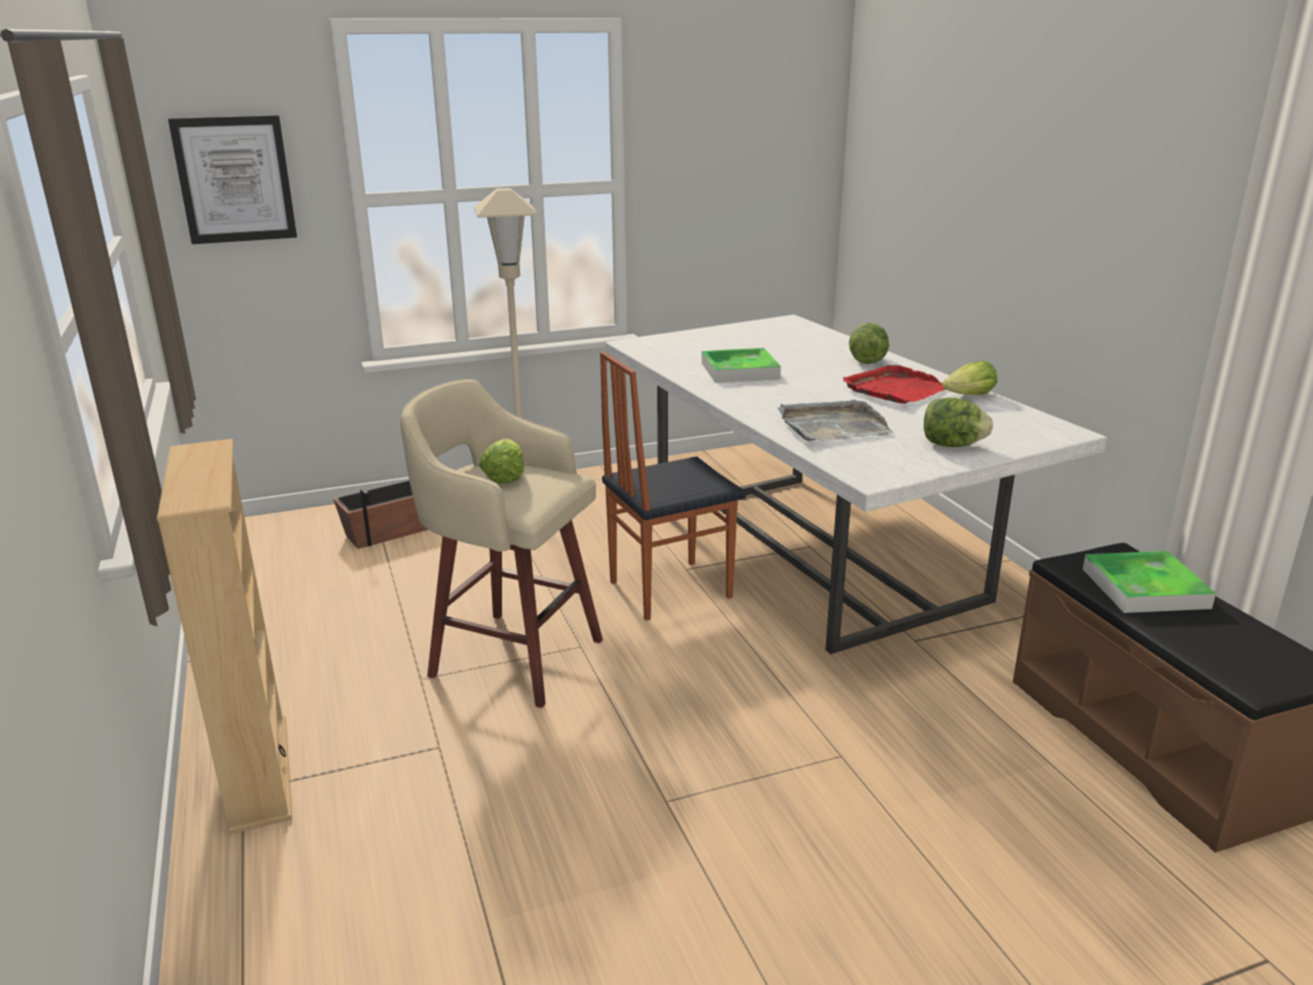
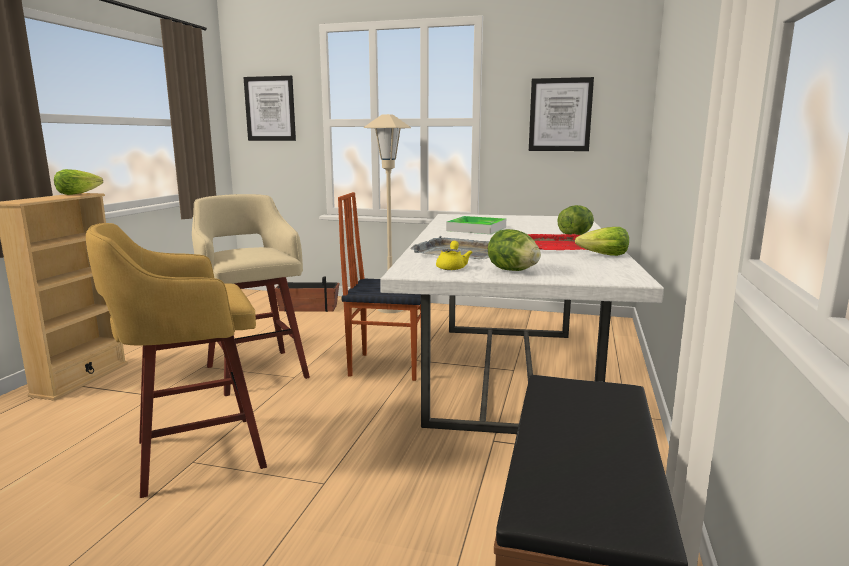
camera: 35 degrees right, 10 degrees down
(504, 476) = (251, 249): lettuce -> lettuce (78, 194)
(652, 793) = (194, 455): none -> yellow stool
(734, 170) = (560, 115): none -> picture
(888, 455) = (452, 267): none -> yellow teapot
(1144, 588) = (587, 415): tray -> none

